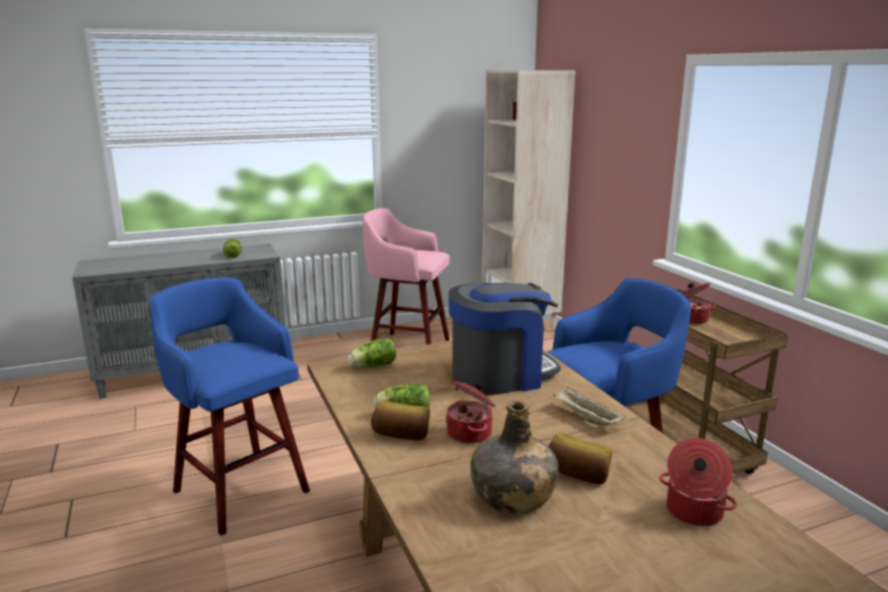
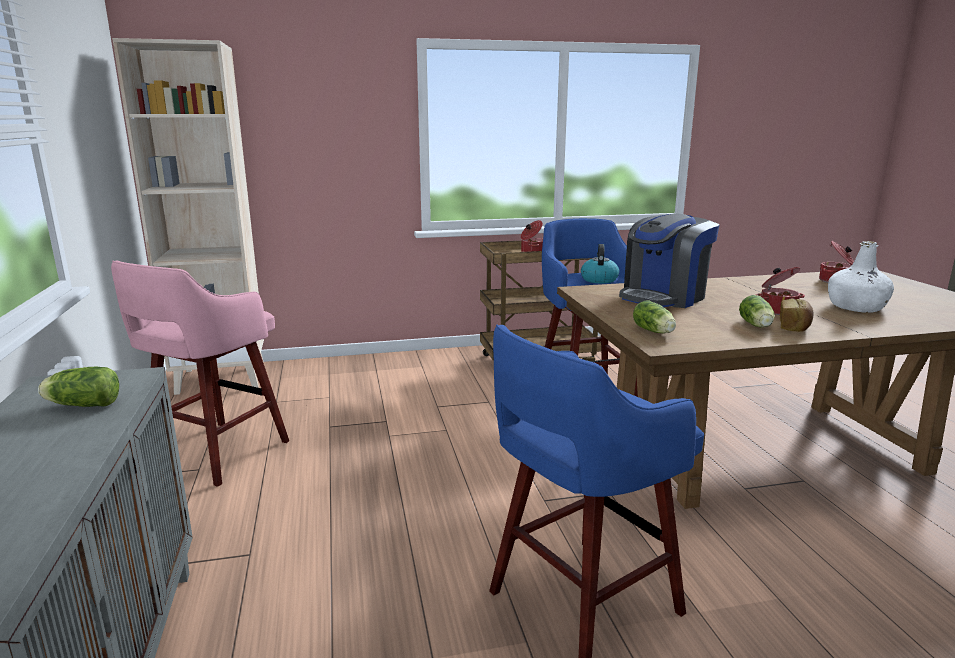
camera: 80 degrees left, 0 degrees up
(501, 375) = (663, 297): coffee machine -> coffee machine turned 120 degrees counterclockwise
(512, 496) = (856, 307): green bottle -> white bottle
(577, 474) = (814, 294): bread -> none
(586, 418) = (732, 286): beige tray -> none
(600, 355) = (599, 279): none -> kettle

